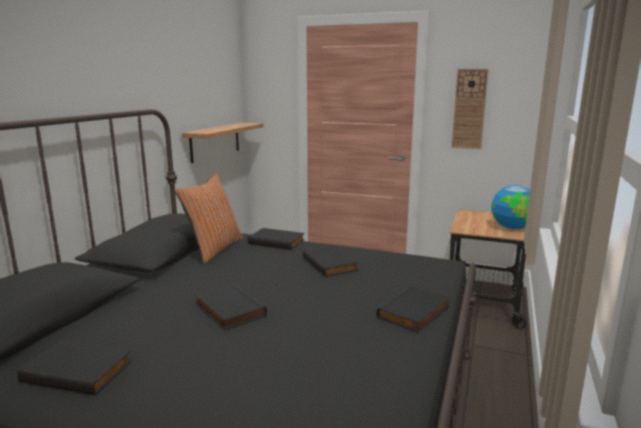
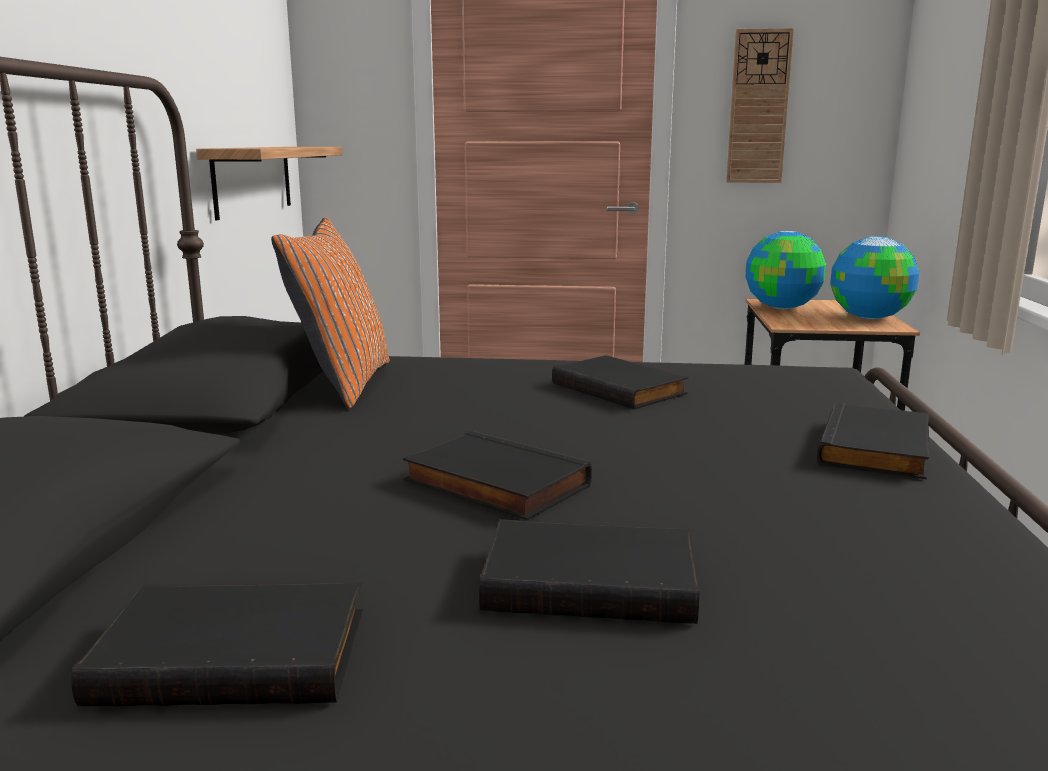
camera: 15 degrees left, 0 degrees up
(277, 241) = (468, 362): black book -> black book (591, 580)
(471, 217) = (782, 308): none -> globe

